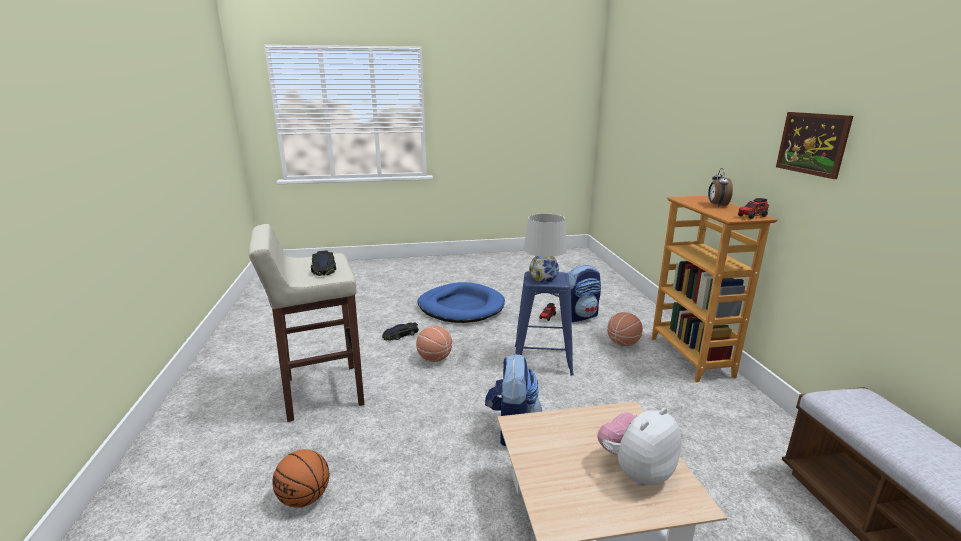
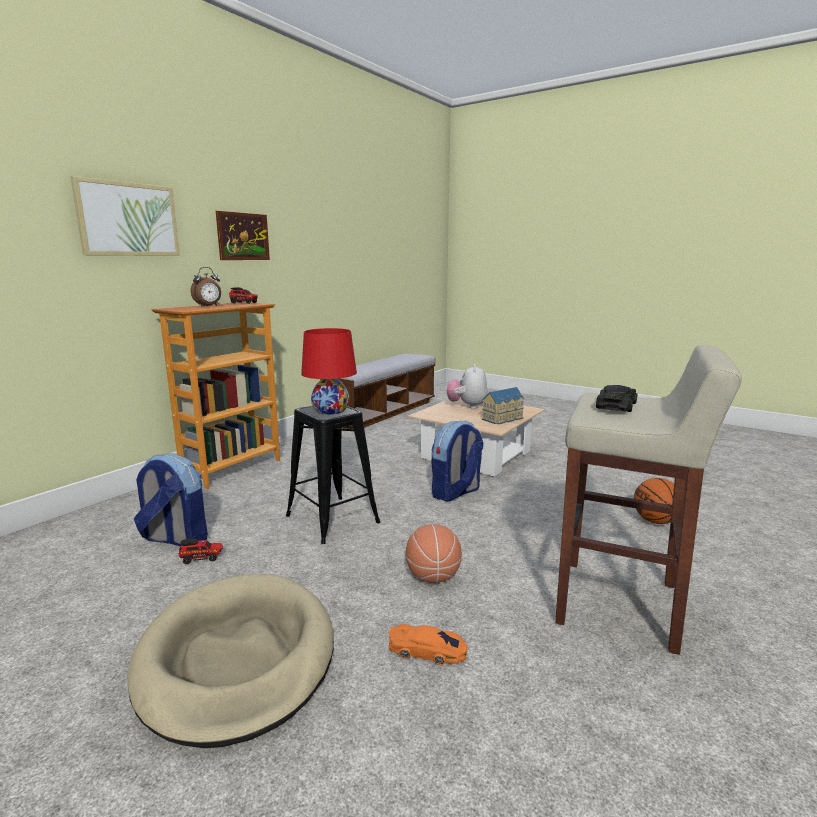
camera: 135 degrees left, 5 degrees down
(400, 334) = (427, 650): black toy car -> orange toy car
(461, 307) = (237, 658): blue dog bed -> beige dog bed
(541, 458) = (504, 419): none -> toy house
(542, 360) = (333, 519): blue stool -> black stool
(543, 278) = (331, 410): white table lamp -> red table lamp
(623, 343) = (236, 497): basketball -> none
(636, 471) = (467, 406): plush toy -> plush toy turned 90 degrees clockwise
(722, 121) = (128, 219): none -> picture

